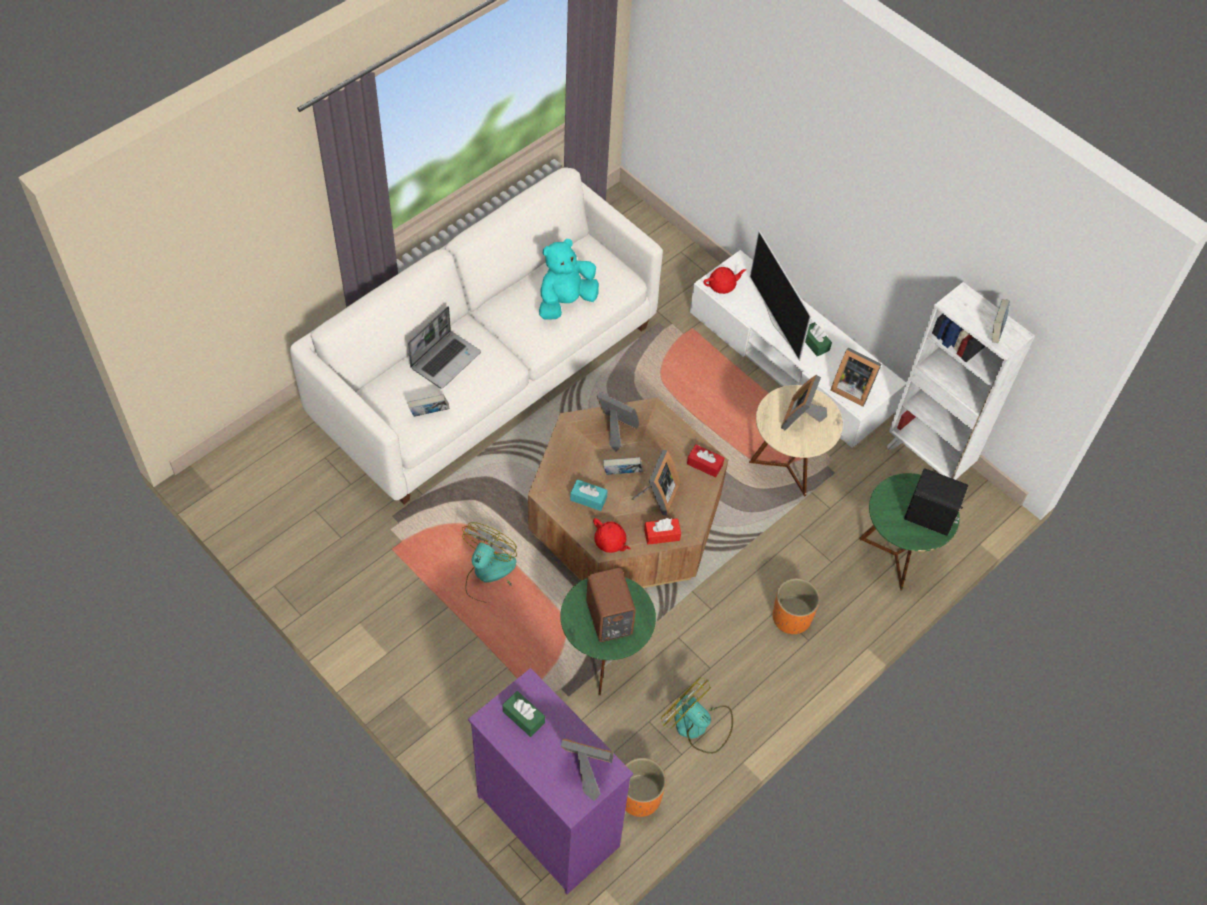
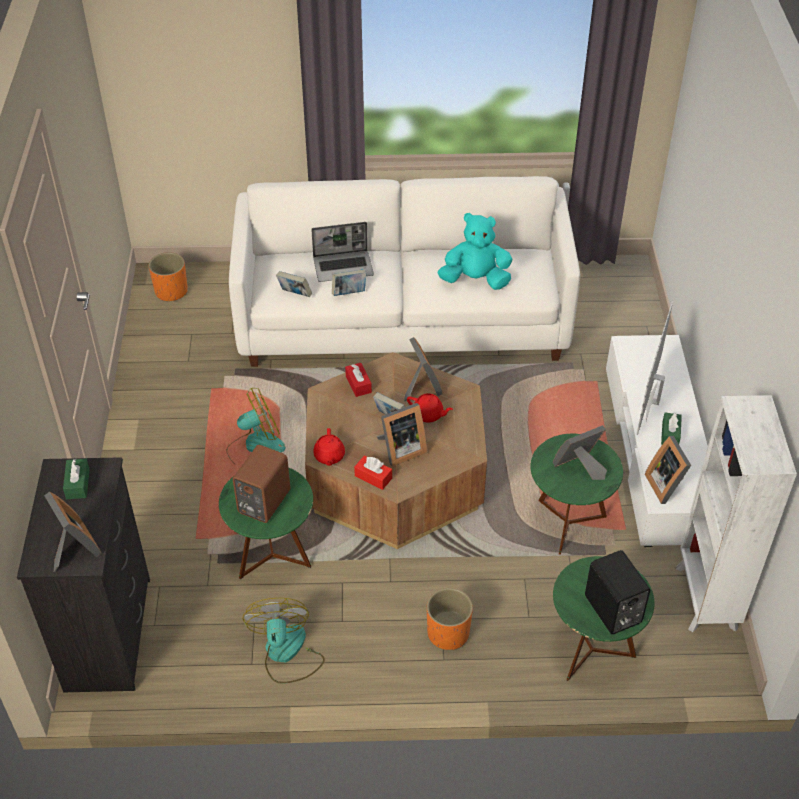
camera: 45 degrees right, 10 degrees down
(548, 819) = (109, 632): purple dresser -> black dresser
(588, 499) = (347, 418): turquoise tissue box -> none
(639, 797) = (187, 668): orange planter -> orange planter (171, 291)
(704, 464) = (463, 452): red tissue box -> red tissue box (358, 384)
(722, 285) = (634, 350): red teapot -> red teapot (428, 414)
(786, 467) = (567, 524): beige side table -> green side table
(996, 331) = (759, 448): book -> book (349, 293)

